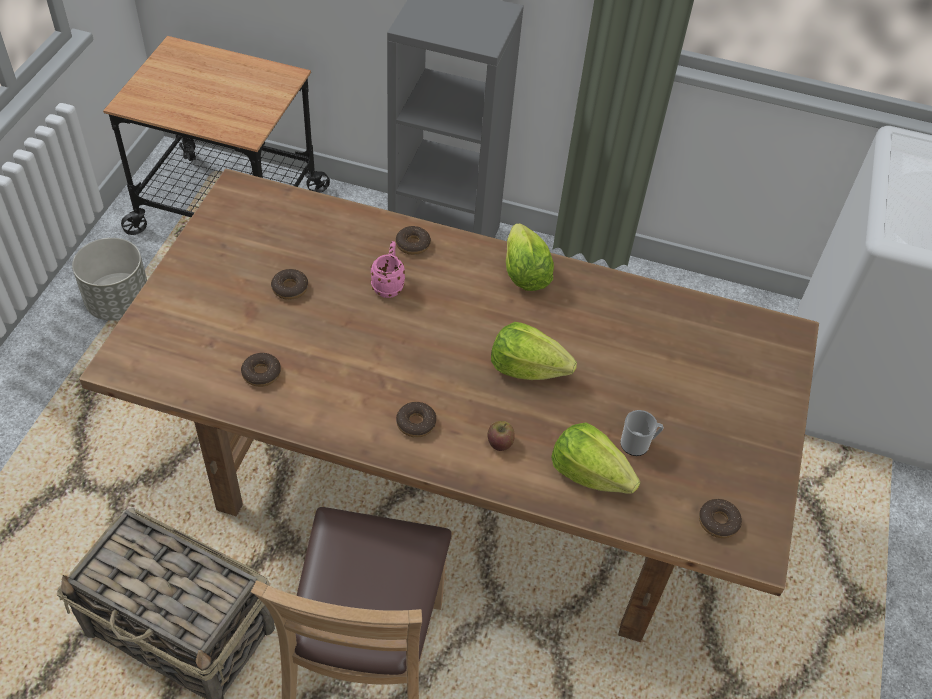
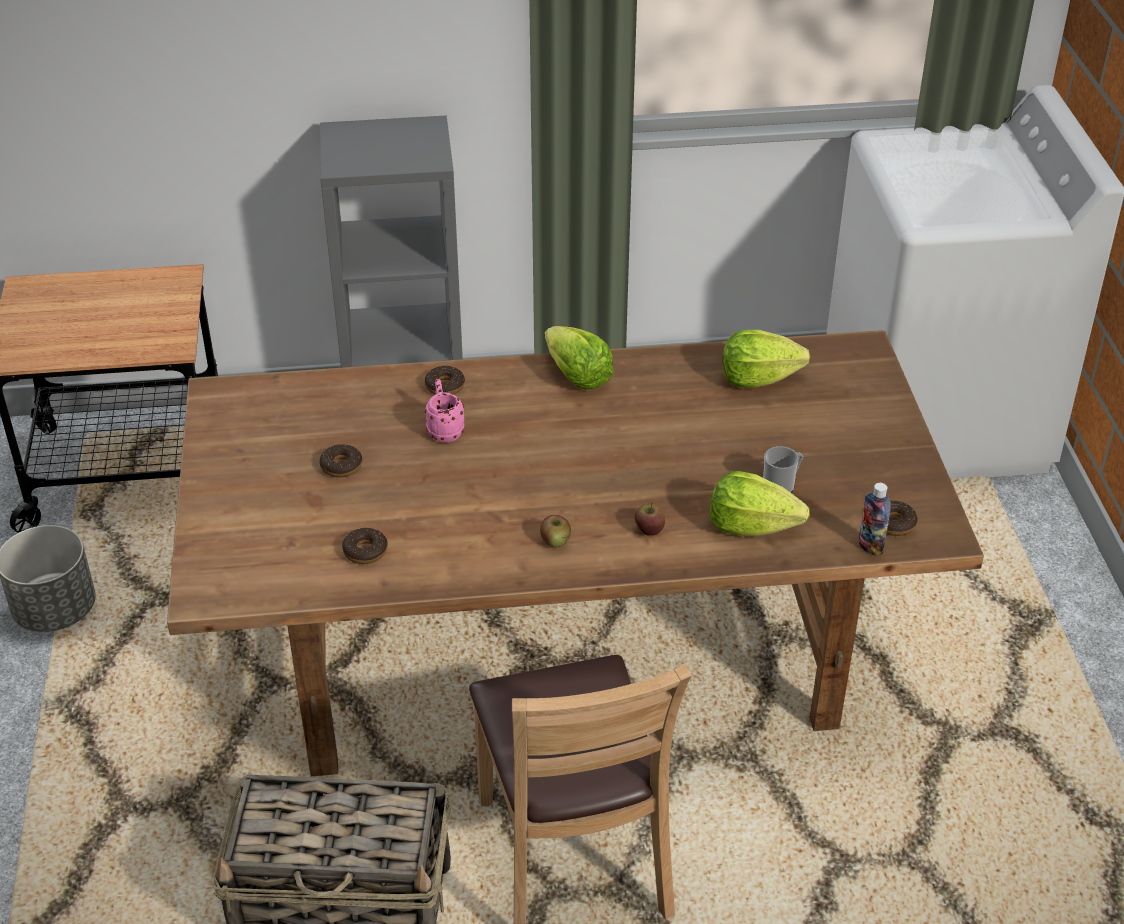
camera: 20 degrees left, 10 degrees down
(416, 423) = (555, 541): donut -> apple
(527, 368) = (634, 458): lettuce -> lettuce (758, 378)
(684, 537) = (870, 546): none -> bottle

